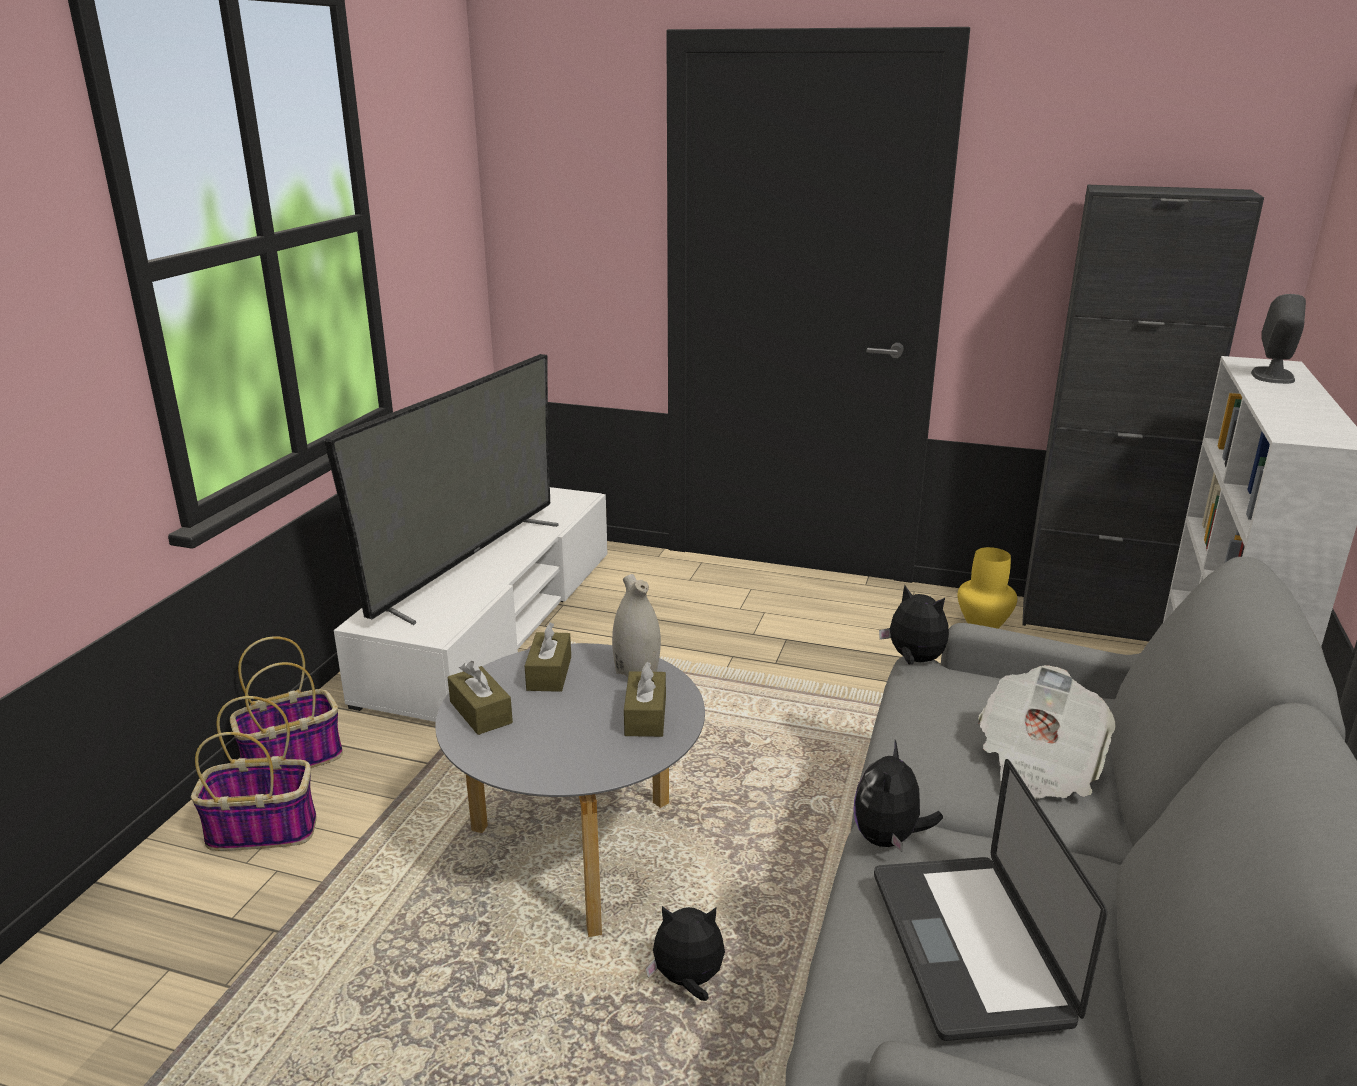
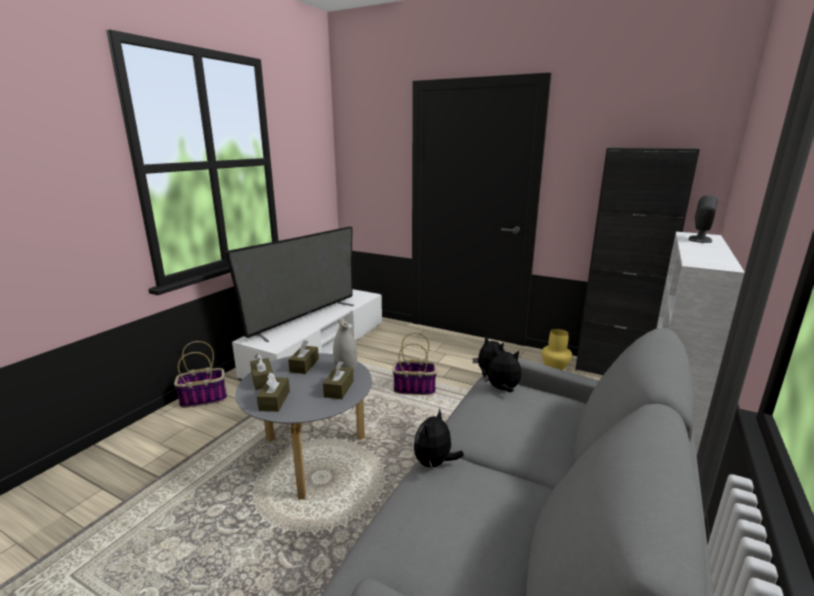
camera: 10 degrees right, 5 degrees down
(264, 829) = (176, 429): basket -> basket (415, 388)
(530, 753) = (274, 401): none -> brown tissue box
(688, 981) = (338, 529): plush toy -> plush toy (502, 389)
(968, 946) = (449, 528): laptop -> none
(1038, 764) = (532, 433): newspaper -> none

